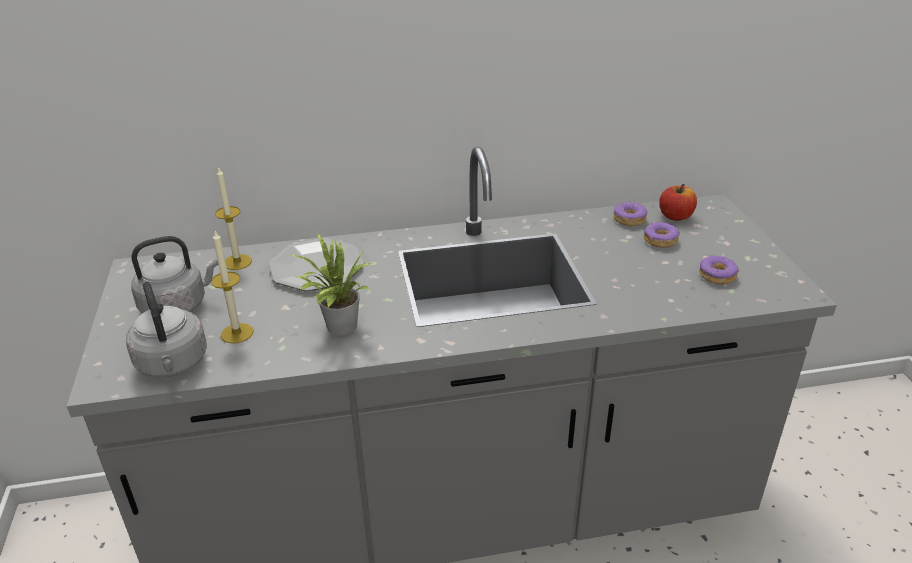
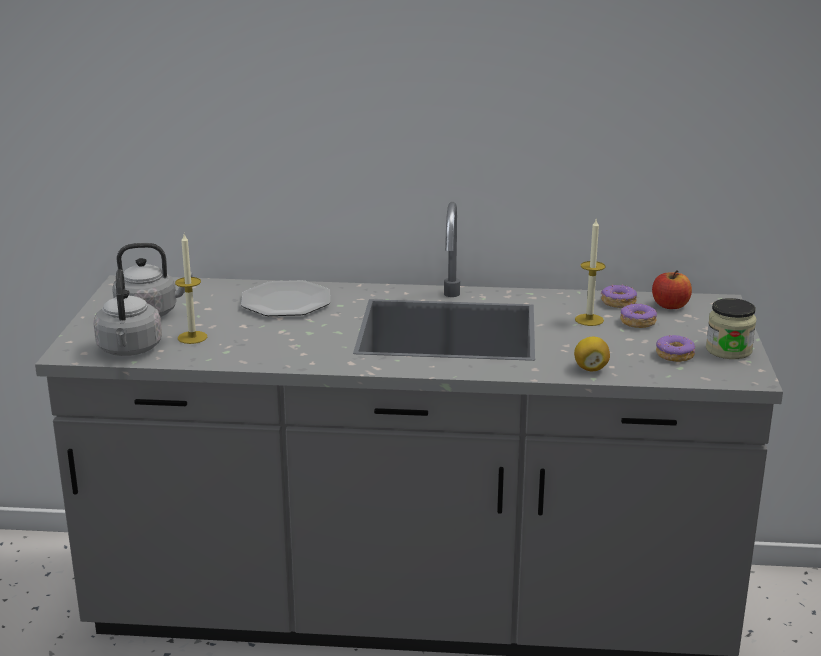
camera: 15 degrees right, 10 degrees down
(237, 262) = (216, 289): candle -> candle (589, 320)
(338, 327) = (282, 345): potted plant -> none
(654, 306) = (590, 368): none -> lemon
(758, 261) = (728, 350): none -> jar

